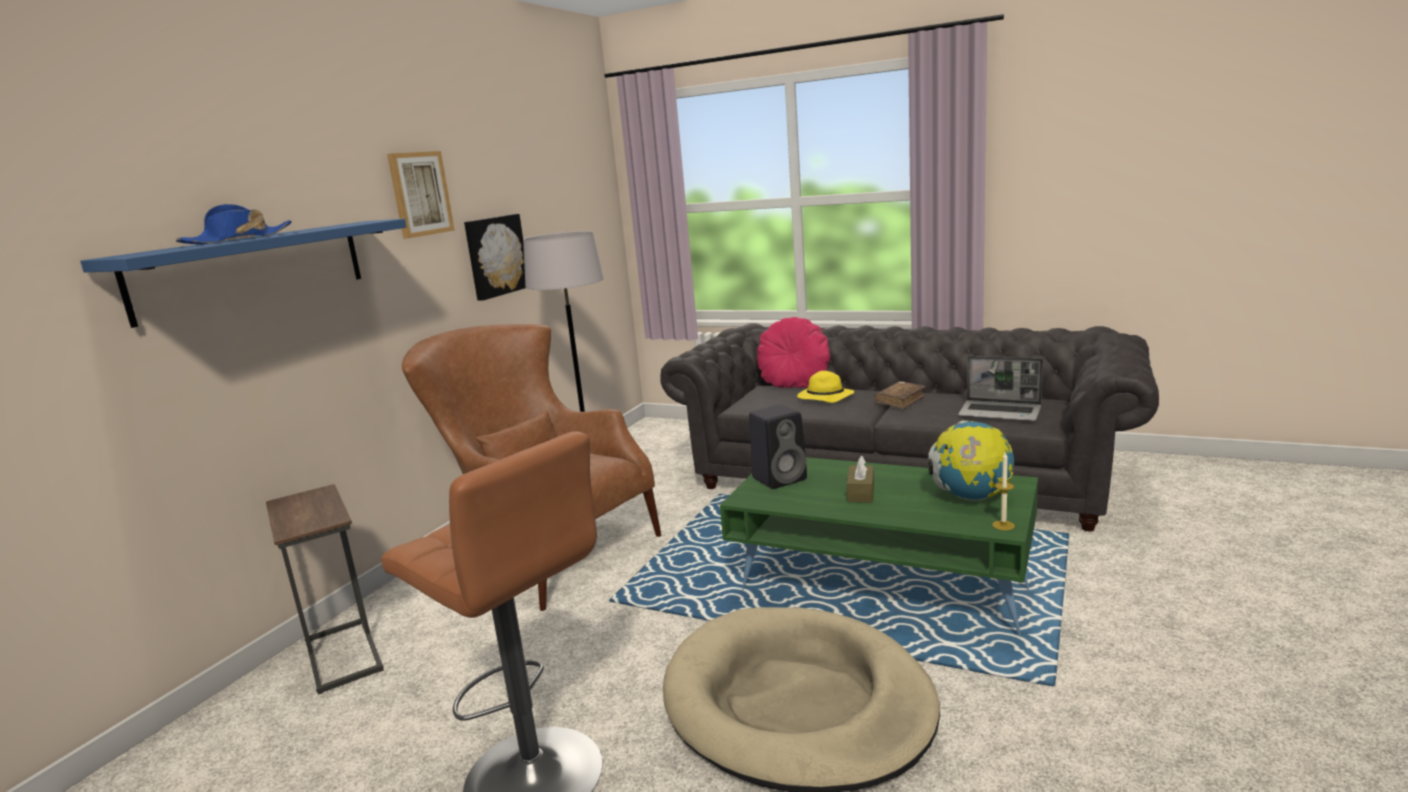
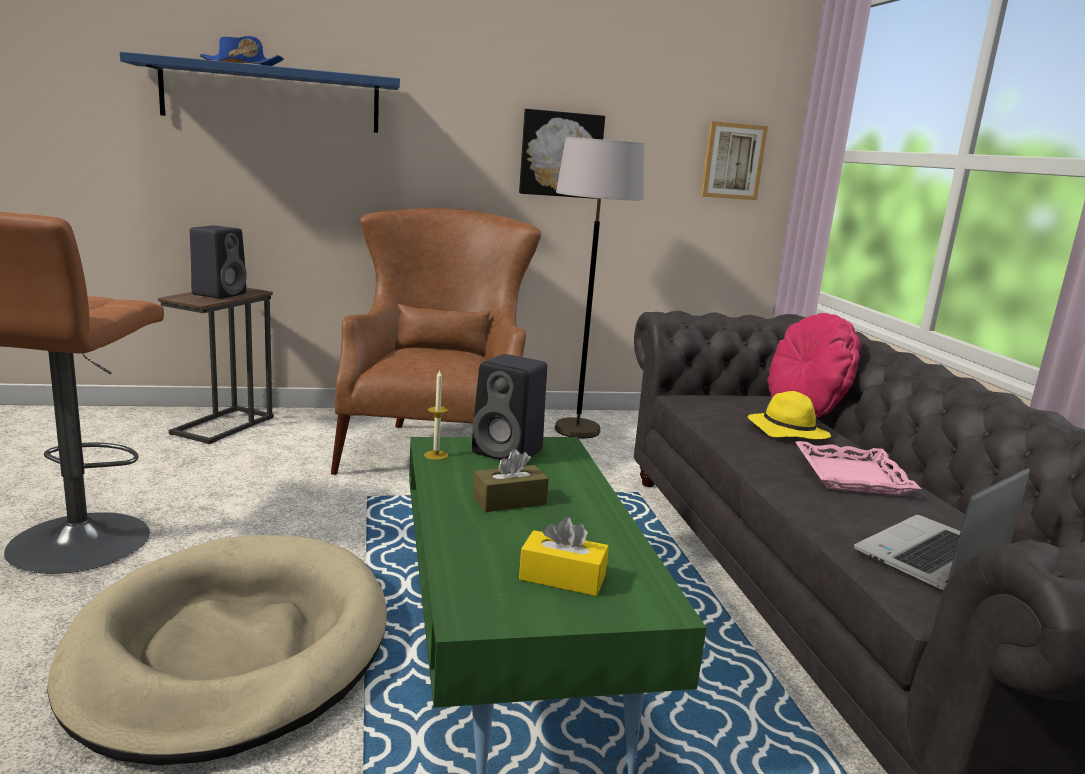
camera: 50 degrees right, 0 degrees up
(308, 508) = (220, 294): none -> black speaker
(420, 194) = (473, 69): picture -> picture (732, 161)
(900, 401) = (852, 476): brown book -> pink tray
(971, 498) = (562, 577): globe -> yellow tissue box
(1001, 412) = (932, 556): laptop -> laptop turned 60 degrees clockwise
(1003, 525) = (482, 615): candle -> candle (436, 455)

